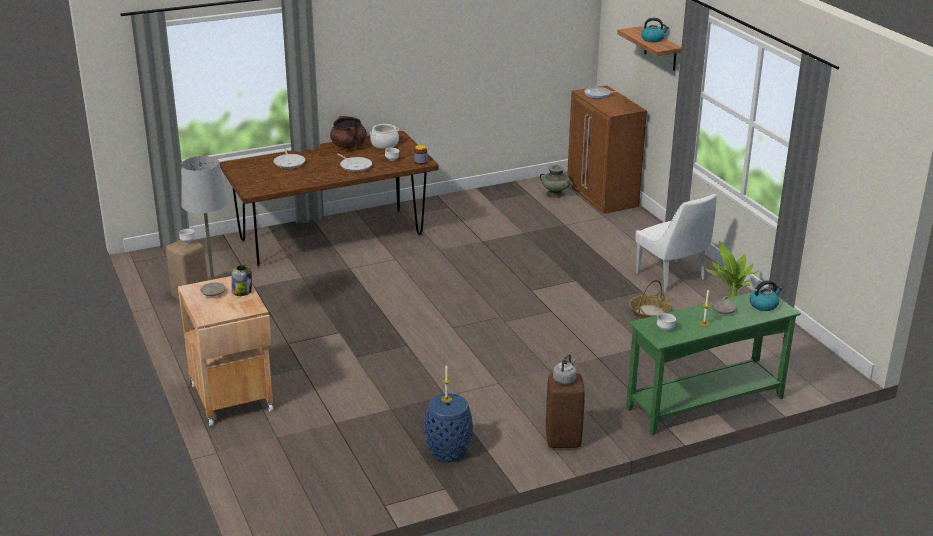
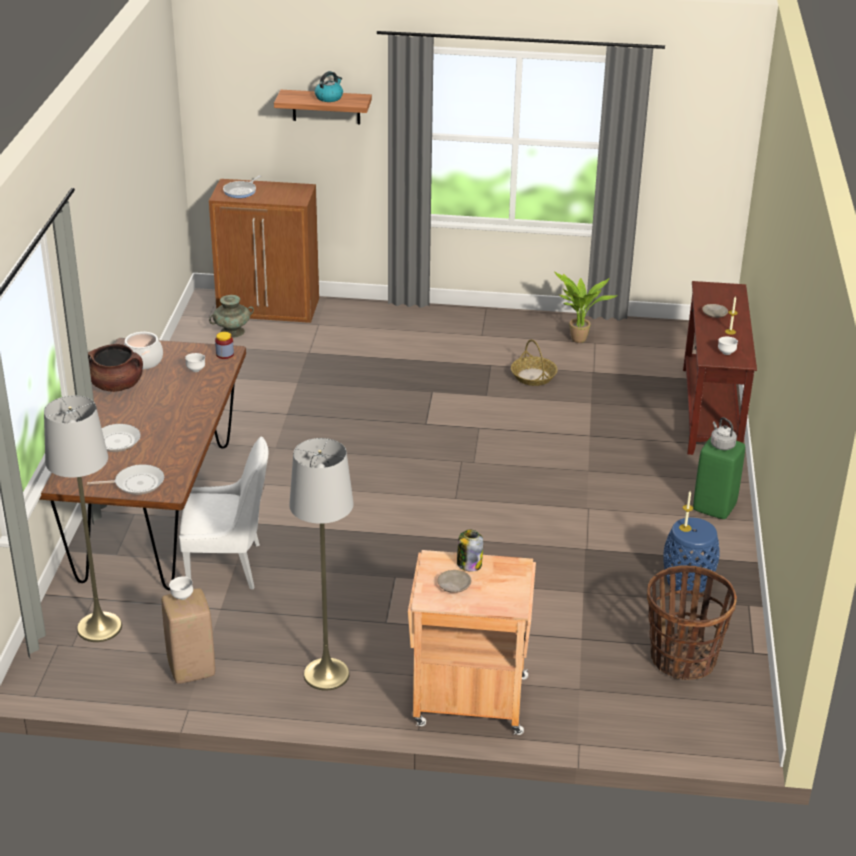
camera: 60 degrees left, 5 degrees up
(206, 258) = (99, 627): none -> grey floor lamp
(348, 473) = (682, 659): none -> basket
(355, 166) = (183, 399): frying pan -> frying pan (136, 483)
(562, 440) = (715, 508): brown stool -> green stool
(672, 277) = (480, 338): white chair -> white chair (228, 566)
(704, 403) = (711, 412): green console table -> brown console table
(764, 305) = (720, 293): kettle -> none

